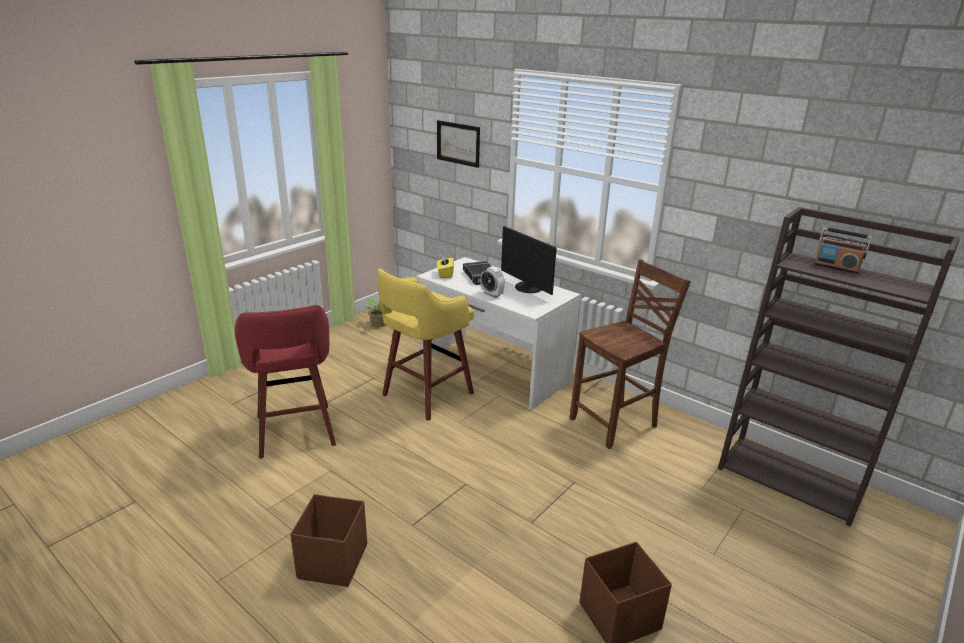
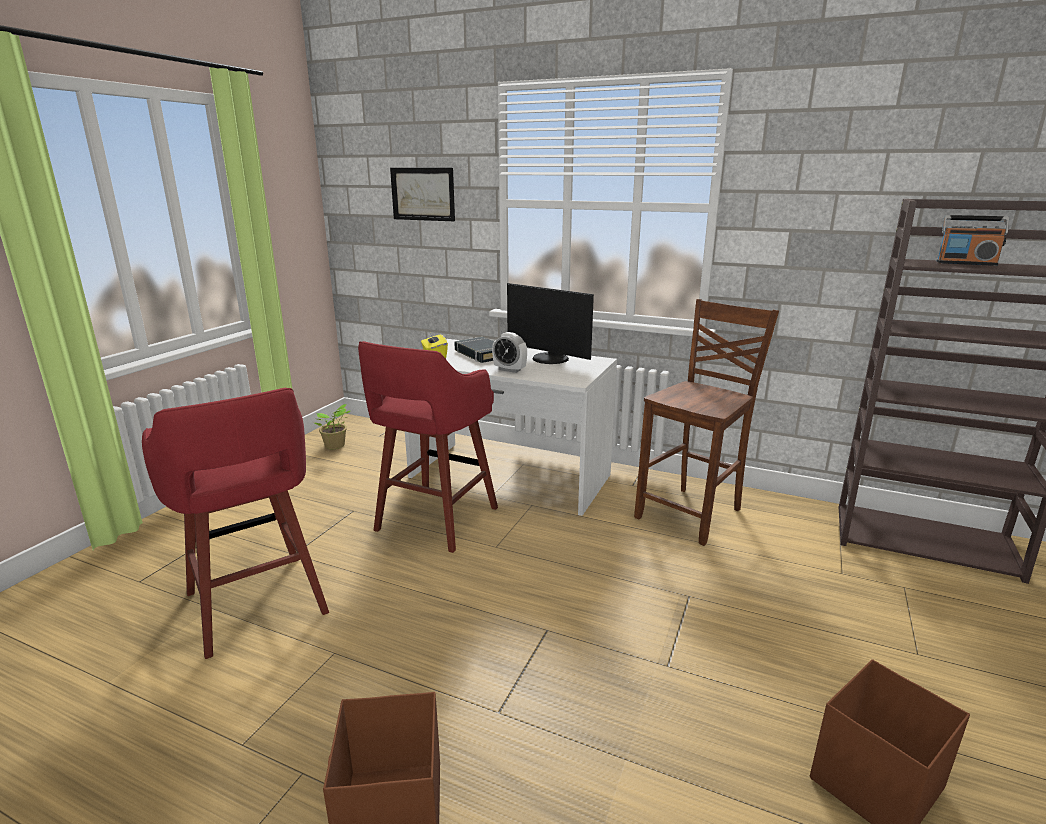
camera: 15 degrees left, 5 degrees down
(425, 395) = (434, 521): yellow stool -> red stool

